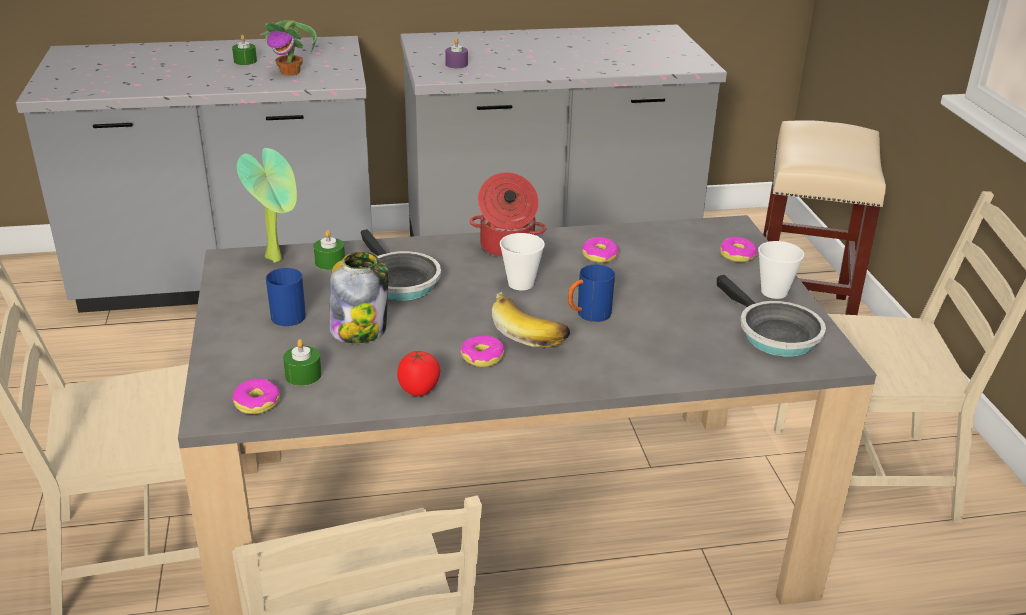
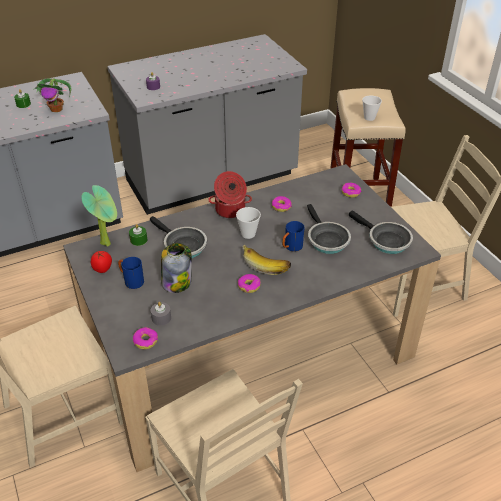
camera: 15 degrees left, 10 degrees up
(303, 375) = (161, 318): green candle -> grey candle
(419, 390) = (226, 314): tomato -> tomato (103, 269)
(659, 314) = (326, 239): none -> frying pan
(774, 292) = (377, 213): cup -> cup (369, 118)

